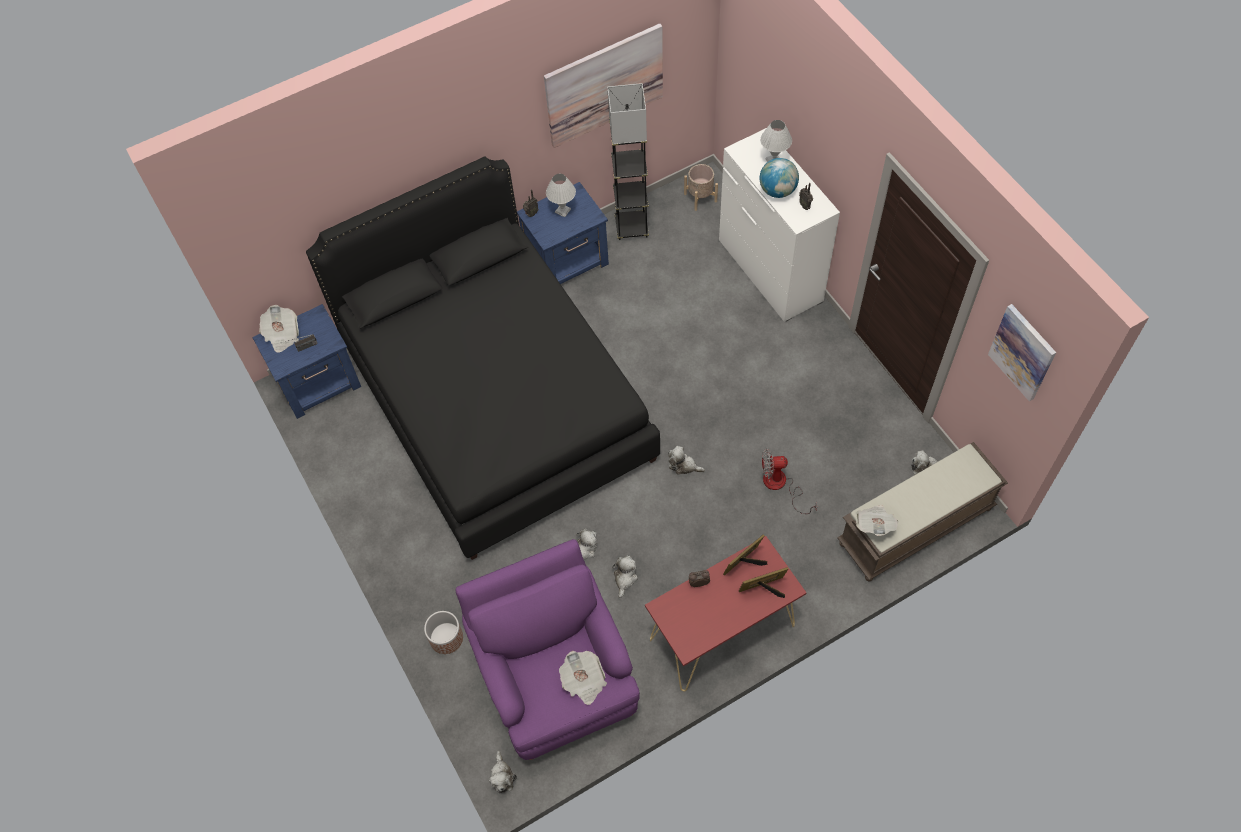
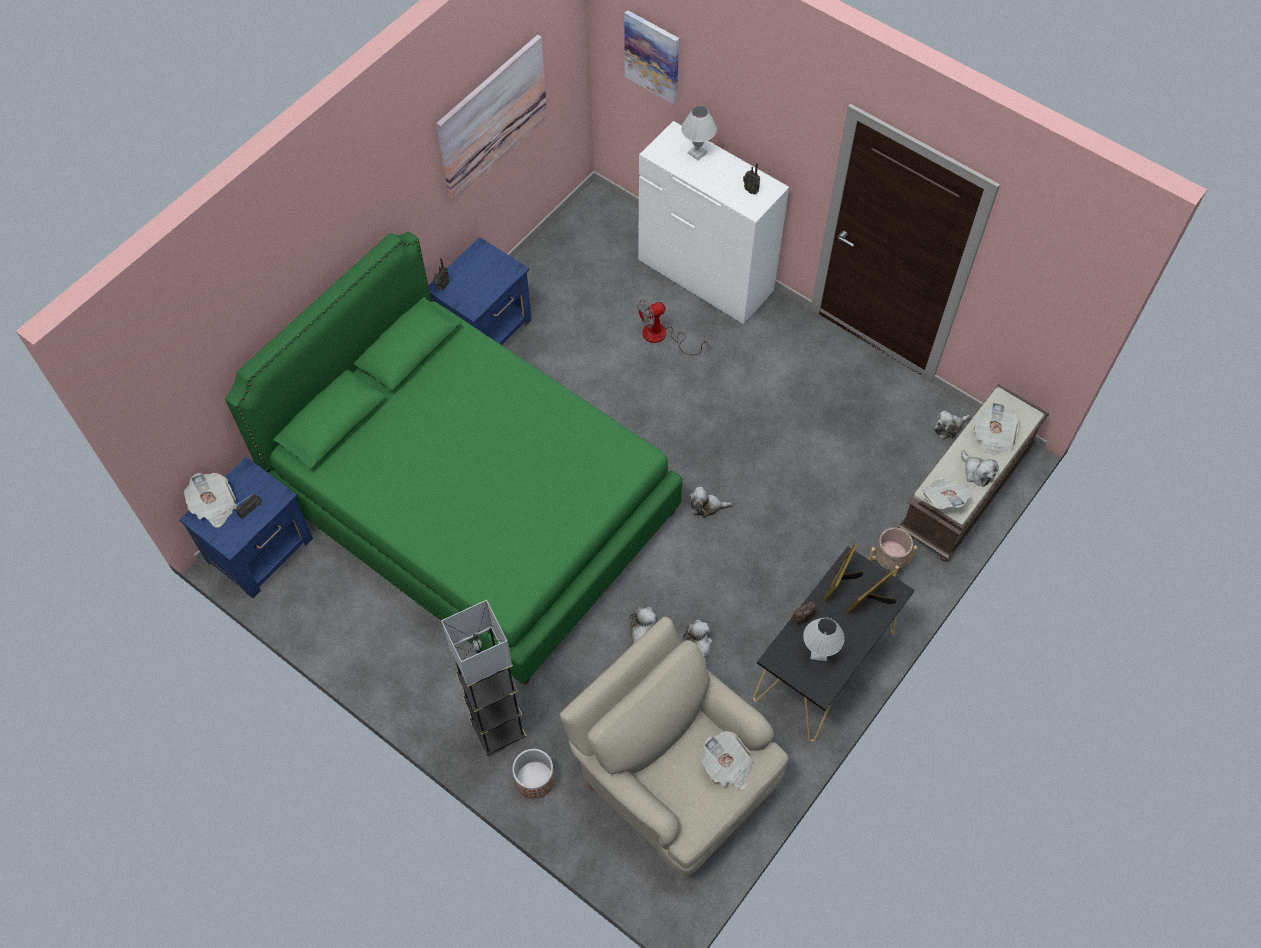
camera: 25 degrees left, 0 degrees up
(496, 401) = (474, 504): black bed -> green bed
(502, 776) = (663, 904): plush toy -> plush toy (976, 472)
(555, 677) = (673, 777): purple armchair -> beige armchair
(562, 211) = (476, 273): white table lamp -> white table lamp (819, 653)
(631, 227) = (539, 273): grey floor lamp -> grey floor lamp (498, 730)
(700, 197) = (598, 220): beige planter -> beige planter (888, 563)
(721, 632) = (823, 666): red console table -> black console table
(777, 190) = (715, 182): globe -> none
(780, 486) = (815, 494): fan -> fan (662, 336)
(945, 486) = (993, 436): none -> newspaper
(1022, 352) = (1055, 270): picture -> picture (652, 56)

